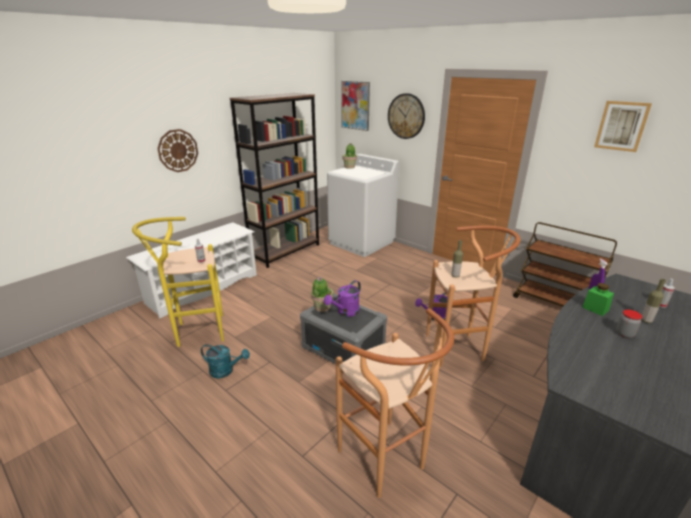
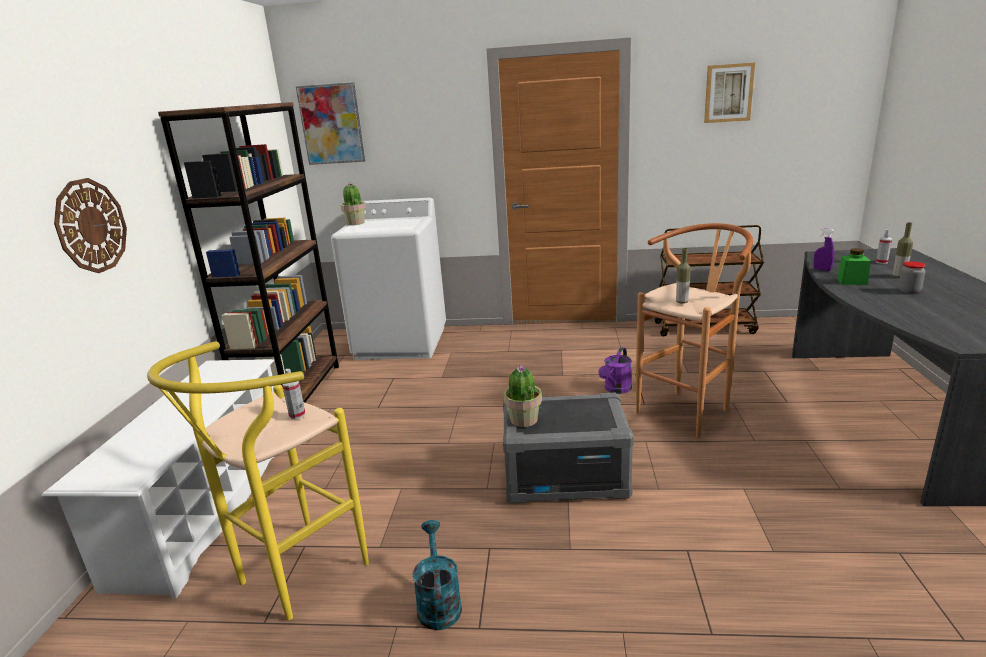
camera: 35 degrees left, 5 degrees down
(225, 371) = (438, 602): turquoise watering can -> turquoise watering can turned 75 degrees counterclockwise
(345, 312) = (564, 412): purple watering can -> none
(387, 464) = (805, 572): brown stool -> none
(406, 116) = (432, 127): wall clock -> none

